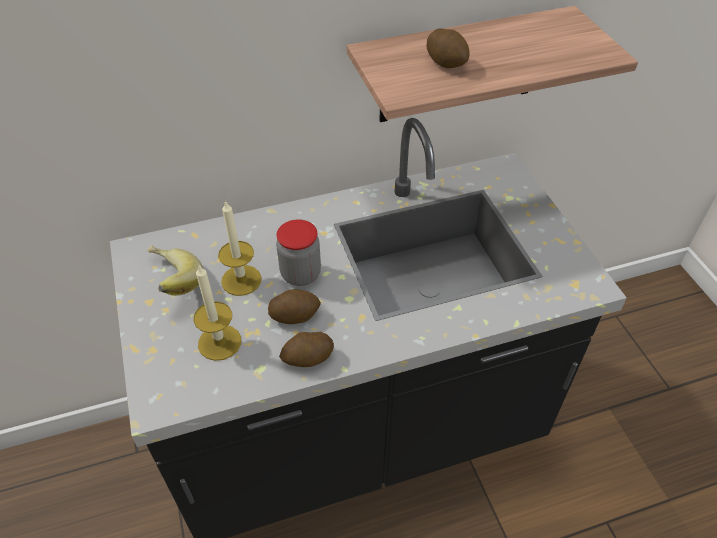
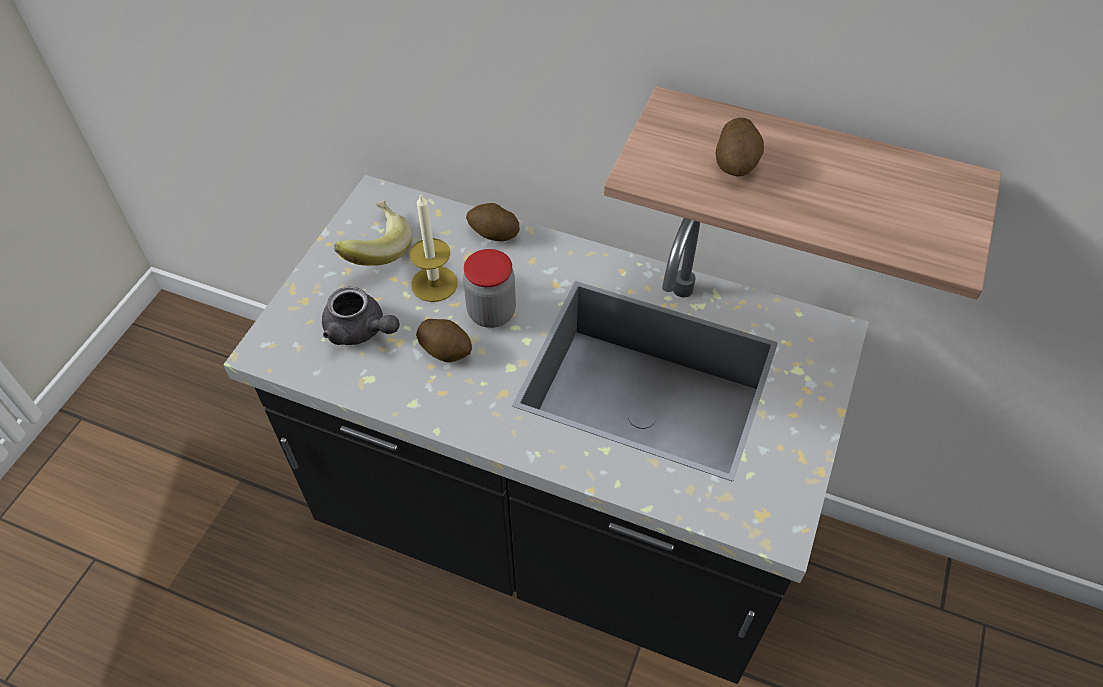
camera: 40 degrees right, 5 degrees up
(219, 342) = (360, 331): candle -> grey teapot
(308, 359) = (416, 398): potato -> potato (493, 233)

